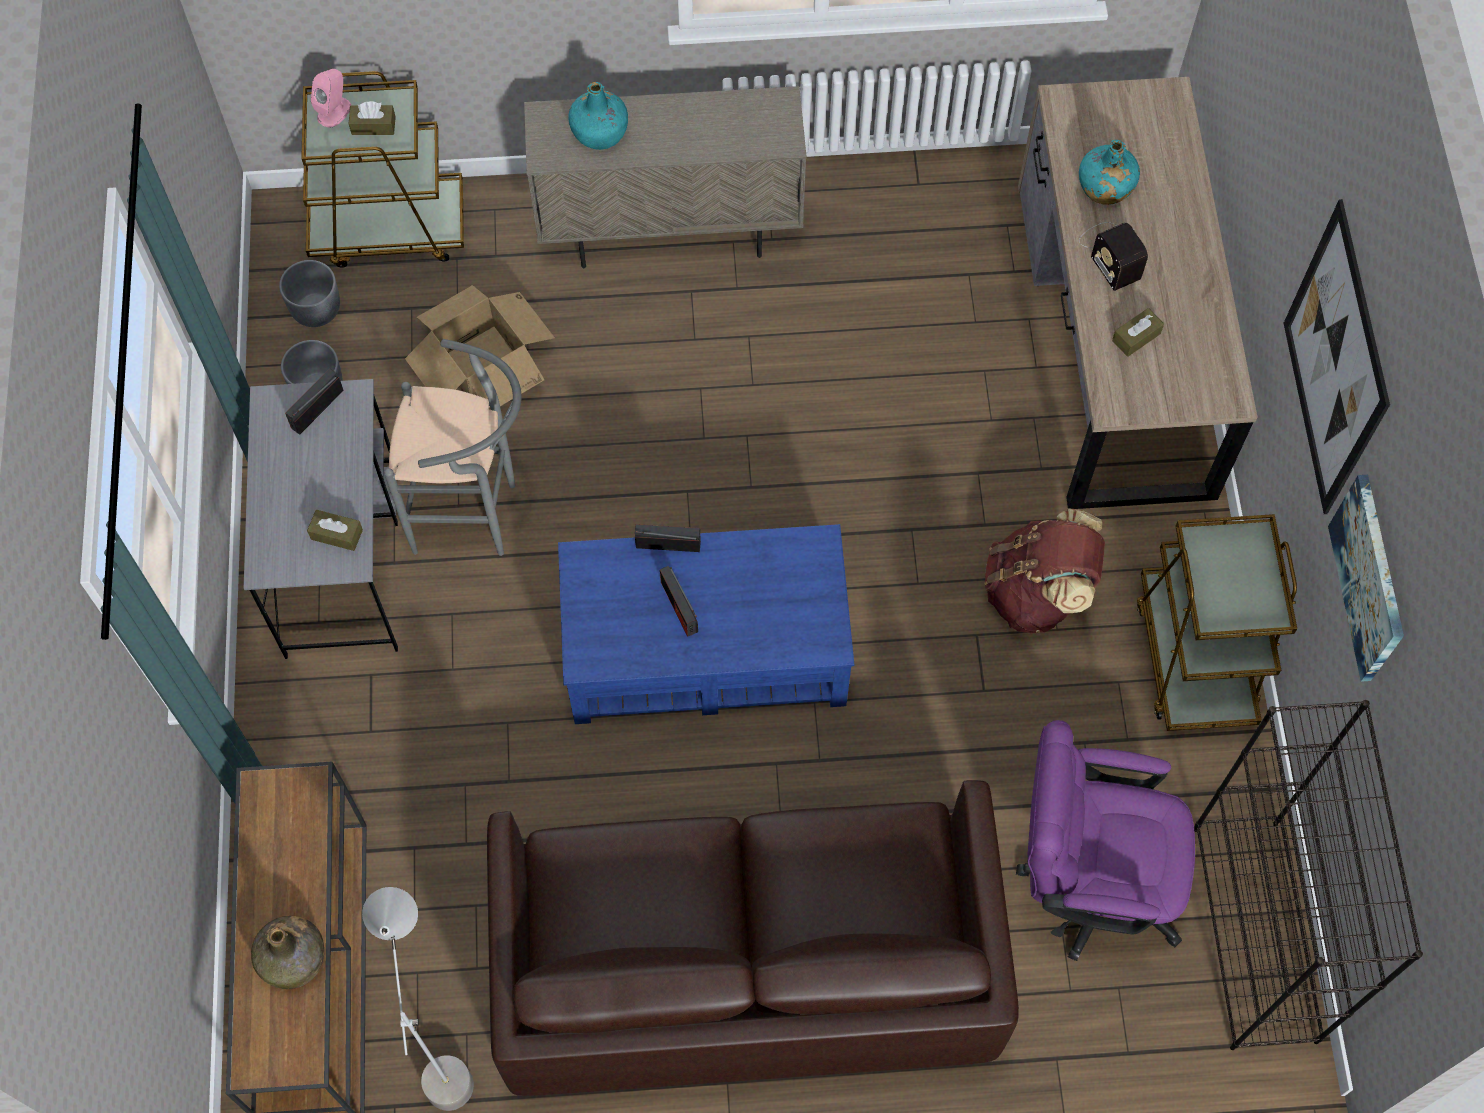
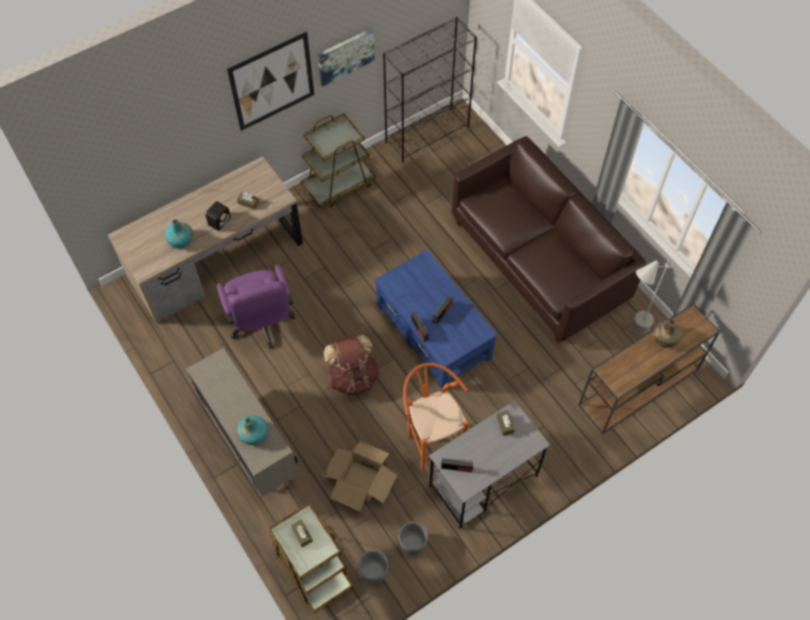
camera: 120 degrees left, 5 degrees down
(334, 111) = (303, 558): pink speaker -> none
(476, 516) = (431, 442): grey stool -> orange stool
(1037, 593) = (343, 239): brown backpack -> brown backpack (353, 377)
(1087, 881) = (441, 182): purple office chair -> purple office chair (262, 325)

